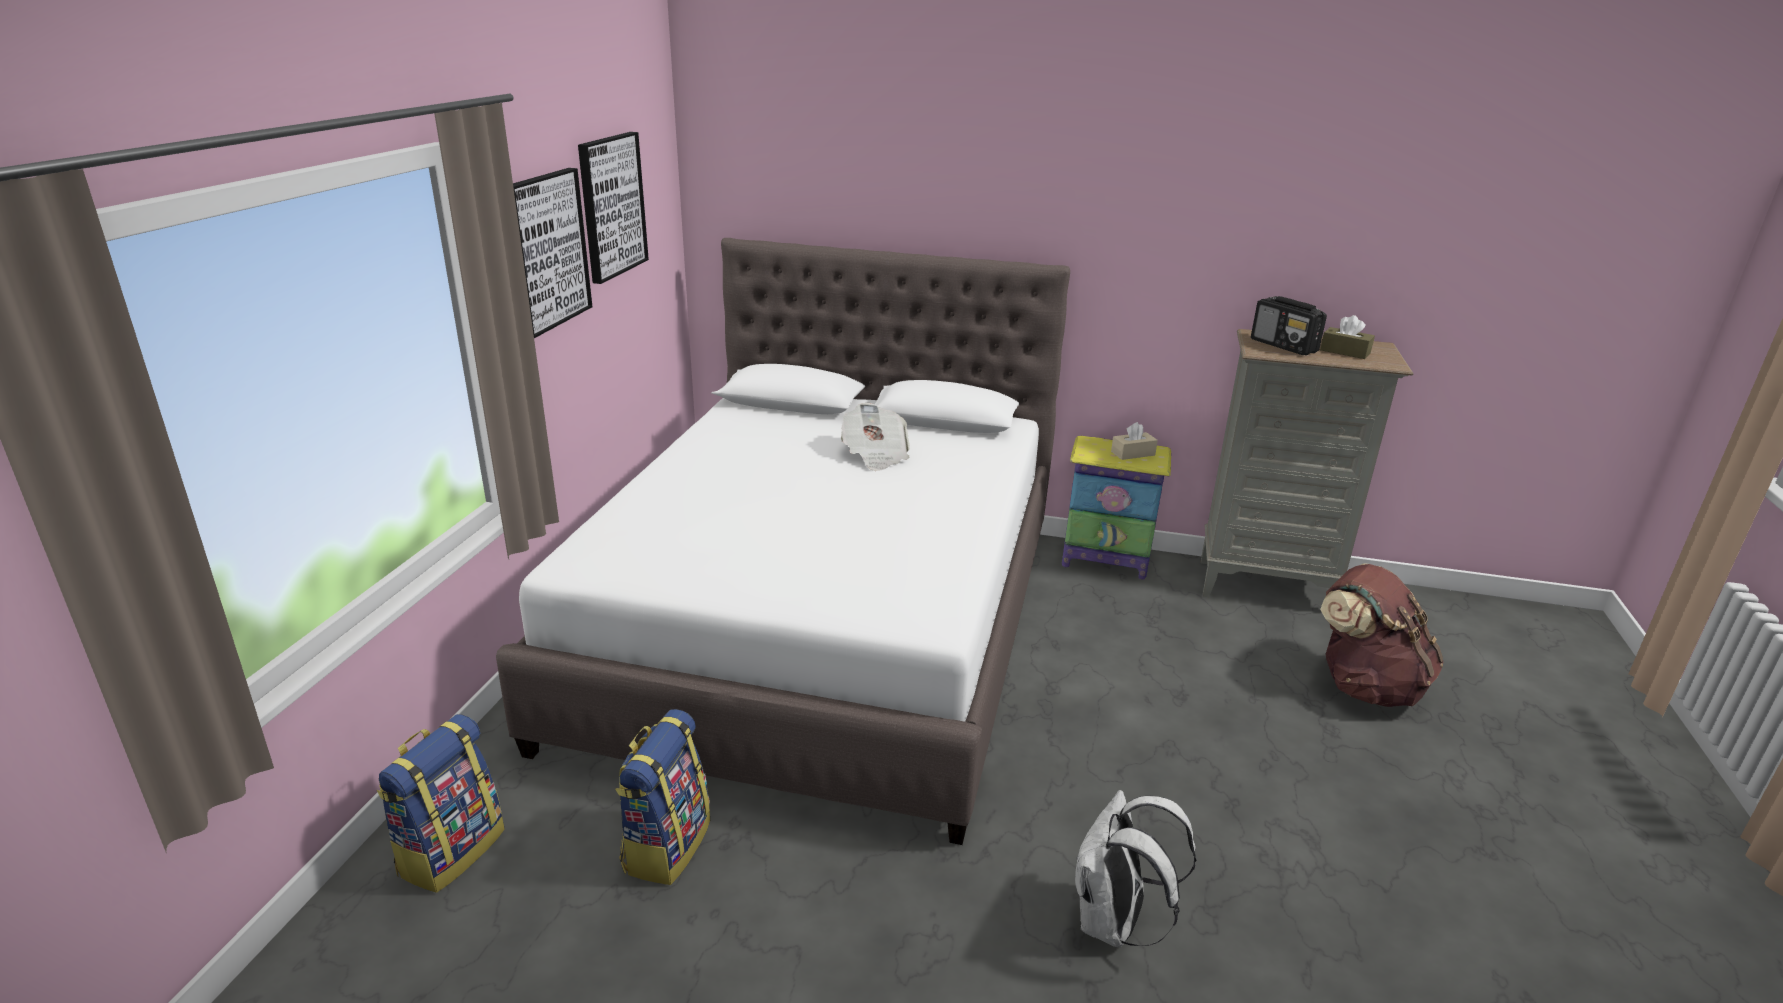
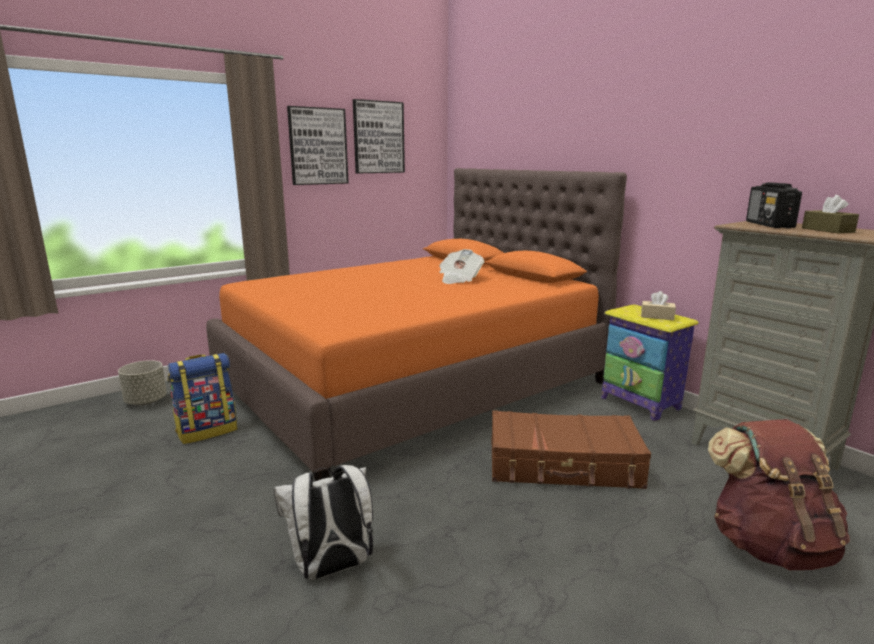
camera: 40 degrees right, 10 degrees down
(451, 851) = (146, 401): backpack -> grey planter
(825, 628) = (412, 382): white bed -> orange bed
(1139, 678) = (563, 465): none -> brown suitcase

